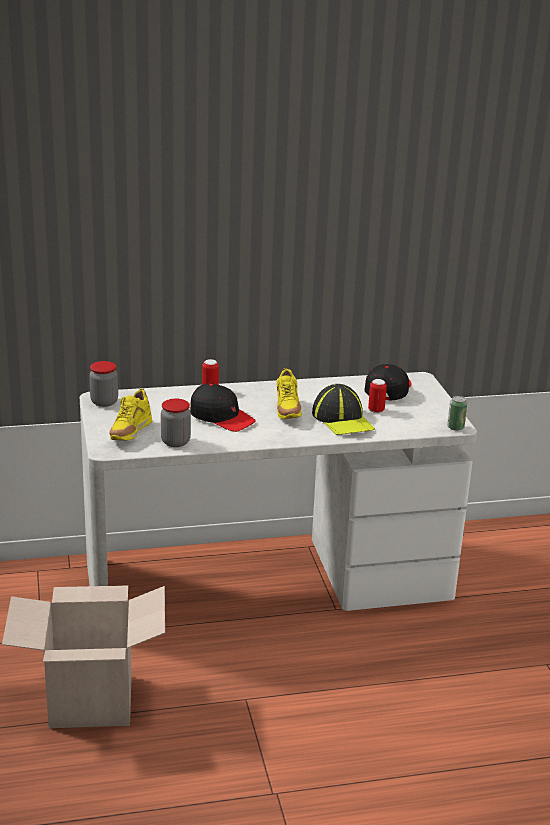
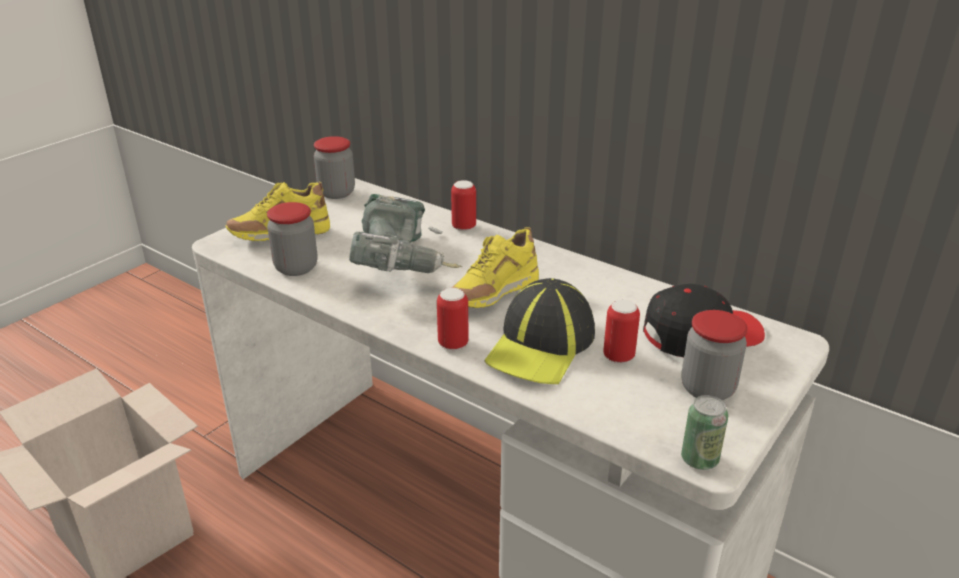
camera: 50 degrees right, 5 degrees up
(221, 417) = (405, 264): black cap -> power drill
(311, 435) = (453, 344): none -> can
(421, 406) = (707, 389): none -> jar

